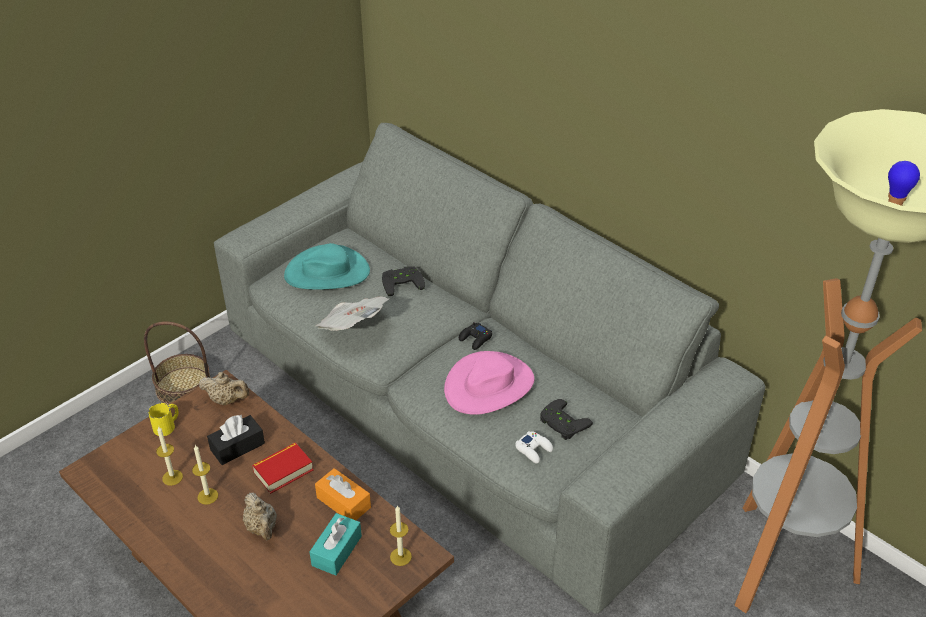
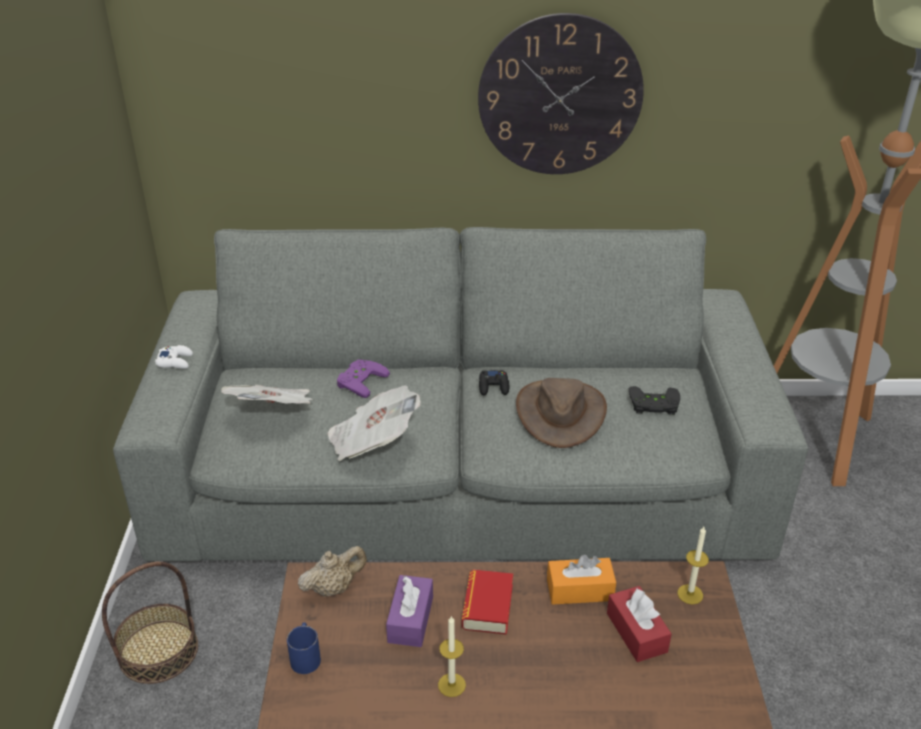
camera: 45 degrees left, 5 degrees down
(167, 425) = (305, 655): yellow mug -> blue mug
(172, 477) = (388, 698): candle -> none
(237, 446) = (410, 619): black tissue box -> purple tissue box
(262, 528) = (547, 669): beige teapot -> none
(327, 272) = (274, 412): turquoise hat -> newspaper
(336, 551) = (636, 632): turquoise tissue box -> red tissue box
(402, 282) = (359, 380): black game controller -> purple game controller
(489, 385) = (560, 413): pink hat -> brown hat
(534, 450) = (665, 436): white game controller -> white game controller (175, 361)
(632, 125) = (560, 96): none -> wall clock

